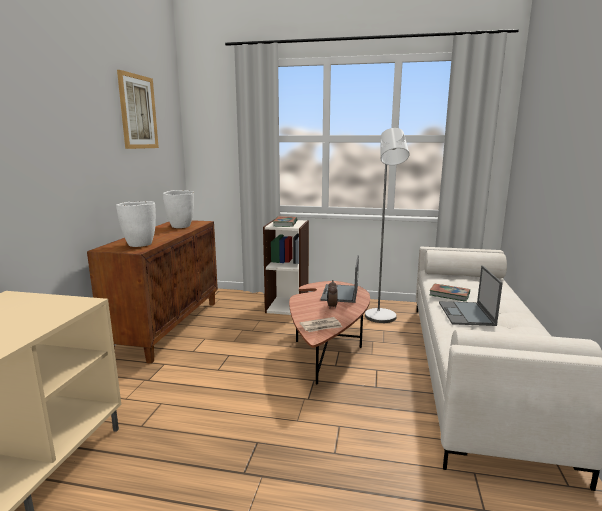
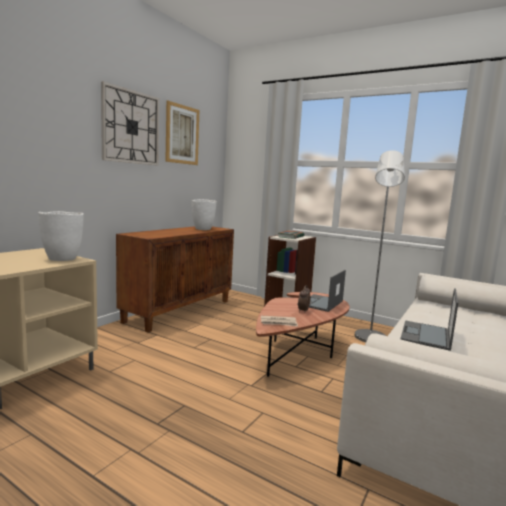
camera: 20 degrees right, 5 degrees down
(83, 109) = (131, 127): none -> wall clock
(139, 244) = (156, 234): white vase -> white vase (62, 259)
(449, 295) = (424, 318): book -> none

